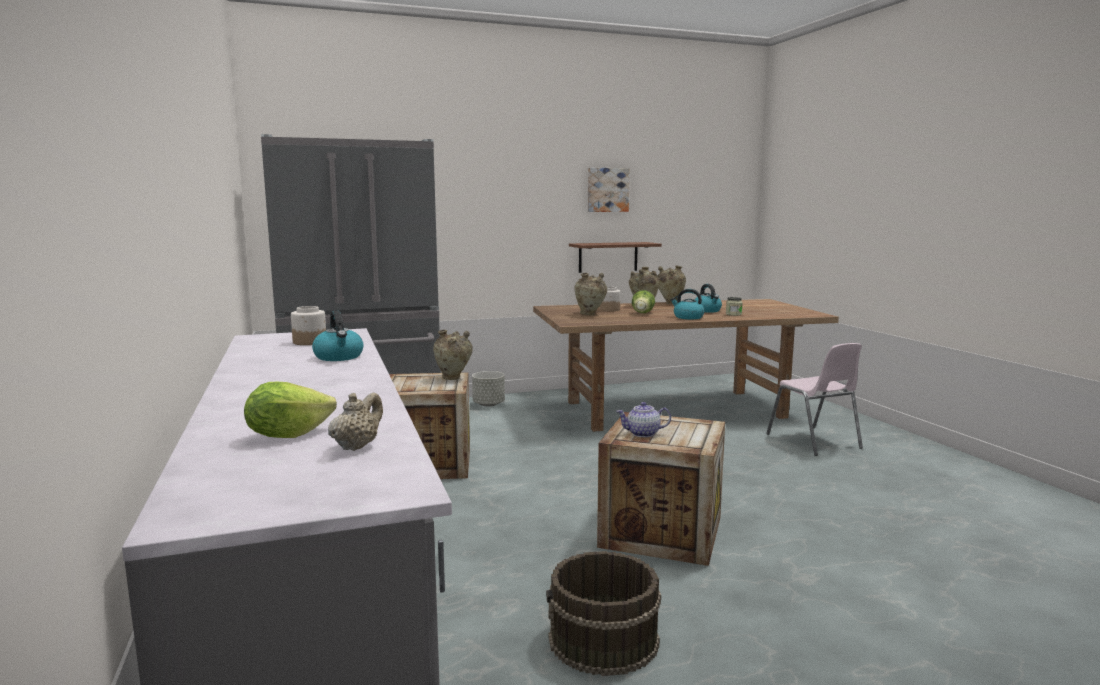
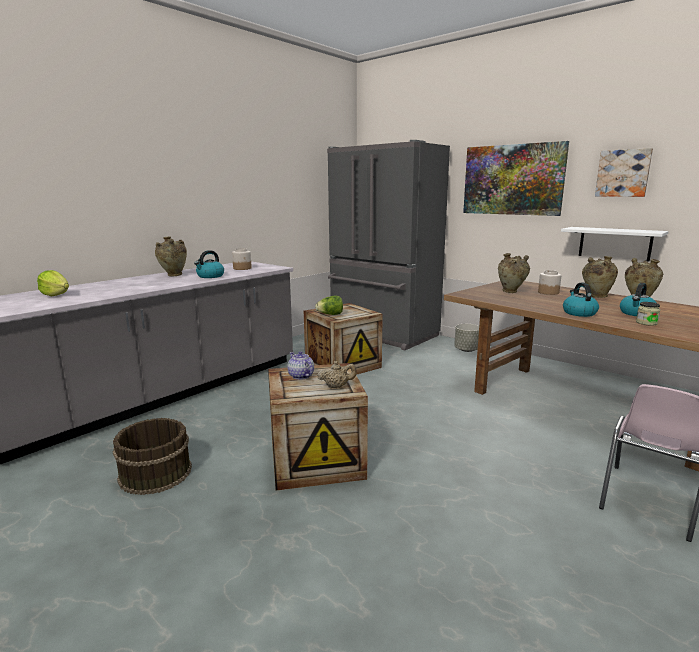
camera: 60 degrees right, 5 degrees up
(357, 446) = (36, 304): beige teapot -> beige teapot (337, 387)
(453, 378) = (361, 314): beige vase -> beige vase (173, 275)
(502, 194) = (512, 180): none -> picture
(608, 257) = (614, 243): brown shelf -> white shelf
(642, 313) = (556, 301): lettuce -> lettuce (330, 314)

